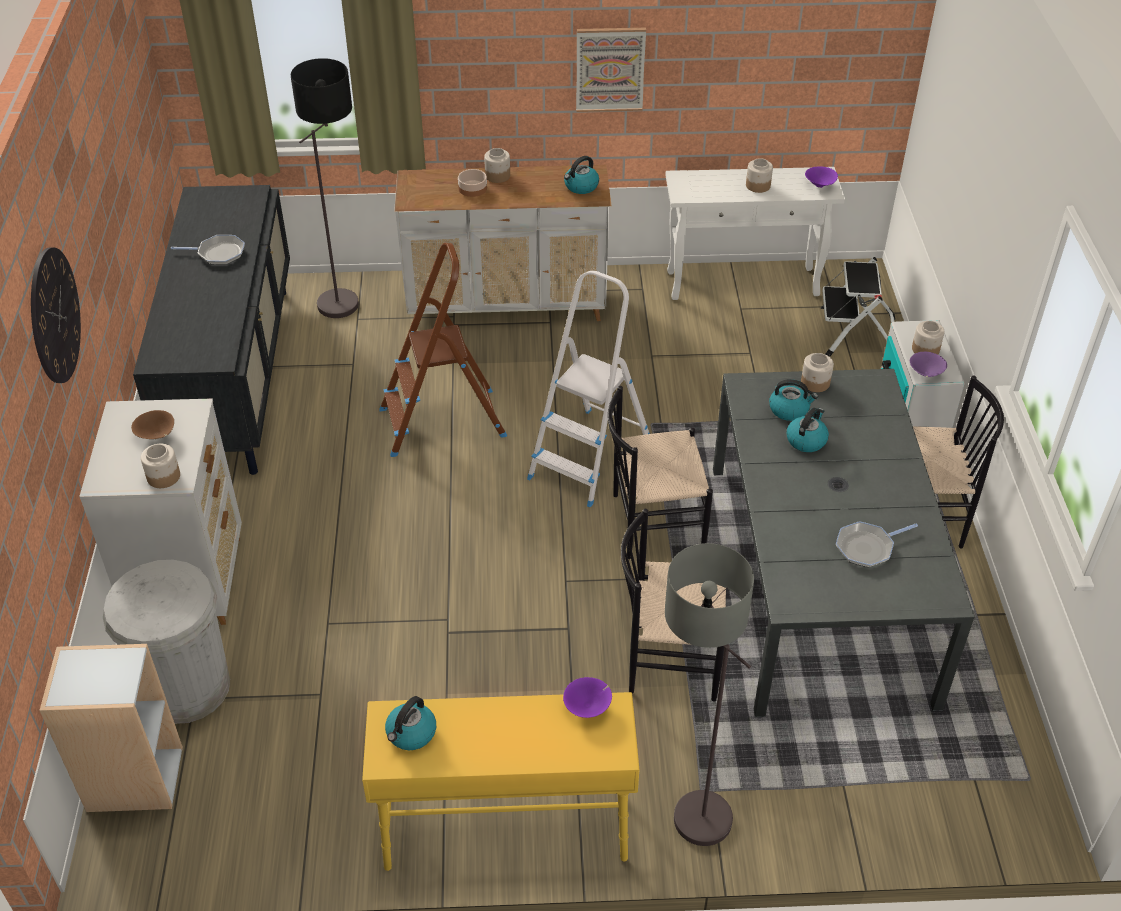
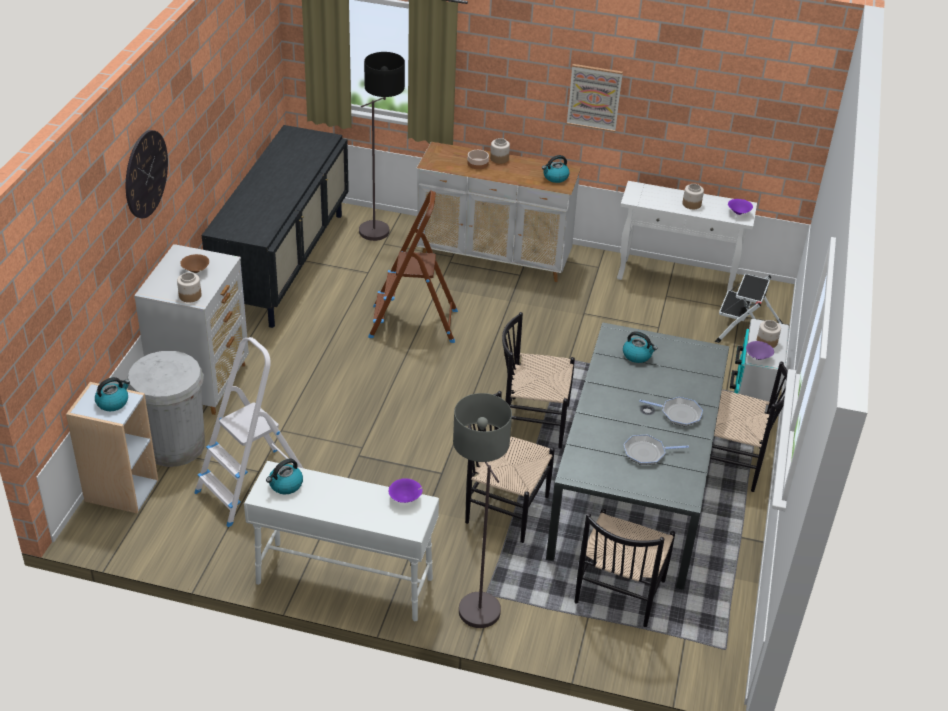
camera: 15 degrees right, 5 degrees down
(218, 253) = (288, 172): frying pan -> frying pan (678, 414)
(505, 827) = (344, 580): yellow console table -> white console table
(588, 457) = (506, 369): white step ladder -> white step ladder (252, 487)
(806, 440) = (639, 377): kettle -> kettle (113, 402)
(815, 383) = (665, 342): jar -> none
(866, 741) = (618, 595): none -> black chair

